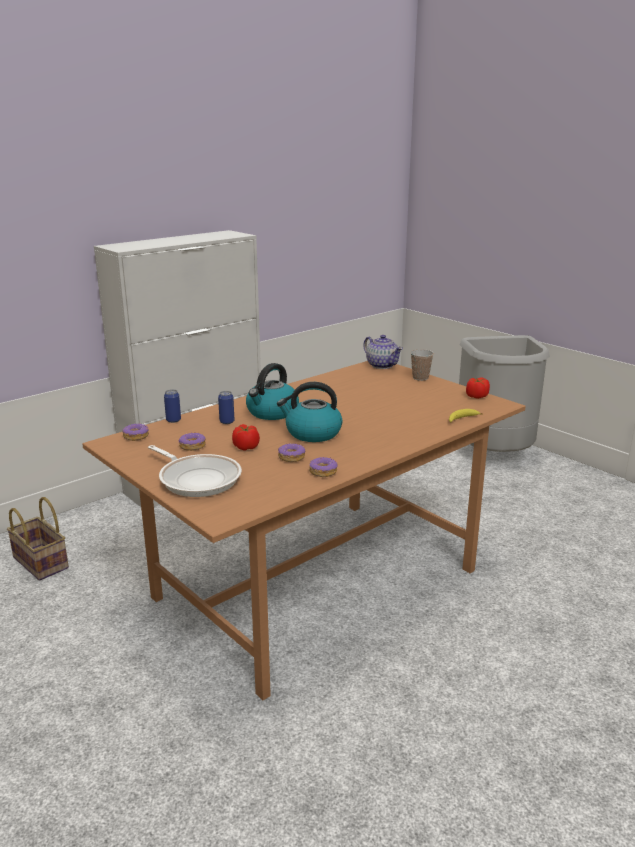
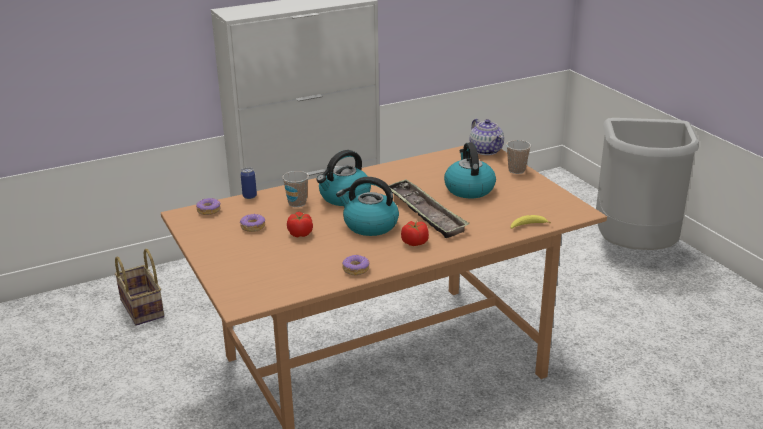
camera: 15 degrees right, 5 degrees up
(198, 479) = (241, 262): frying pan -> none
(227, 421) = (297, 203): can -> cup
(291, 457) = (335, 250): donut -> none
(359, 418) = (425, 213): none -> tray
(387, 395) = (468, 189): none -> kettle
(476, 396) = (561, 199): tomato -> tomato (414, 242)

